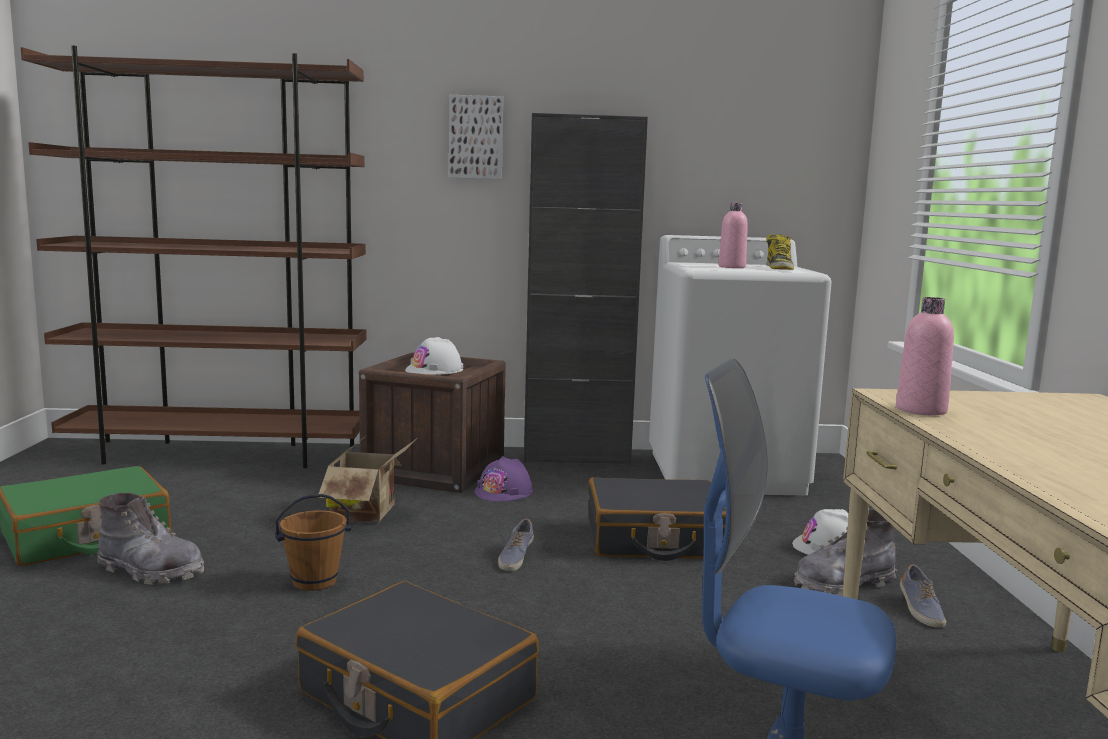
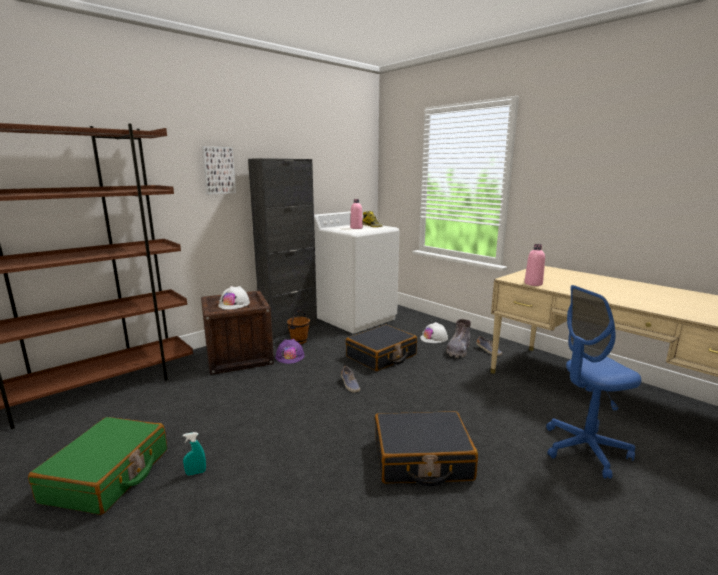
camera: 40 degrees left, 5 degrees up
(150, 571) = (196, 473): grey boot -> turquoise spray bottle
(314, 582) = (292, 435): brown bucket -> brown bucket (299, 341)
(368, 513) = (250, 391): cardboard box -> none

